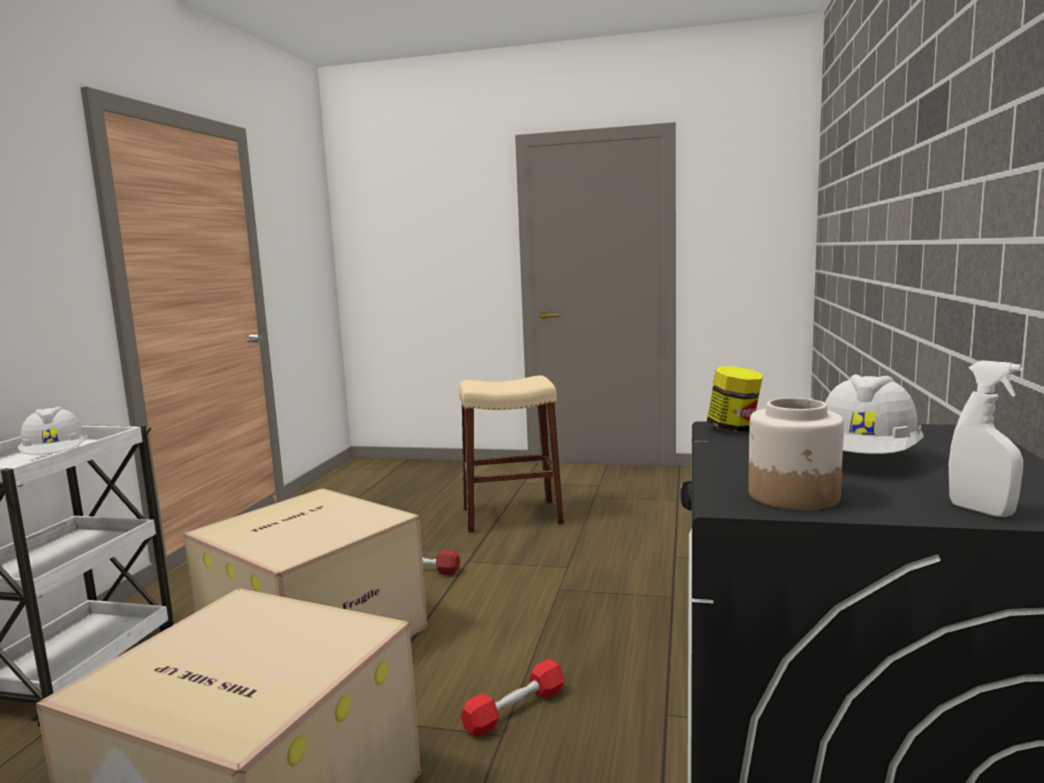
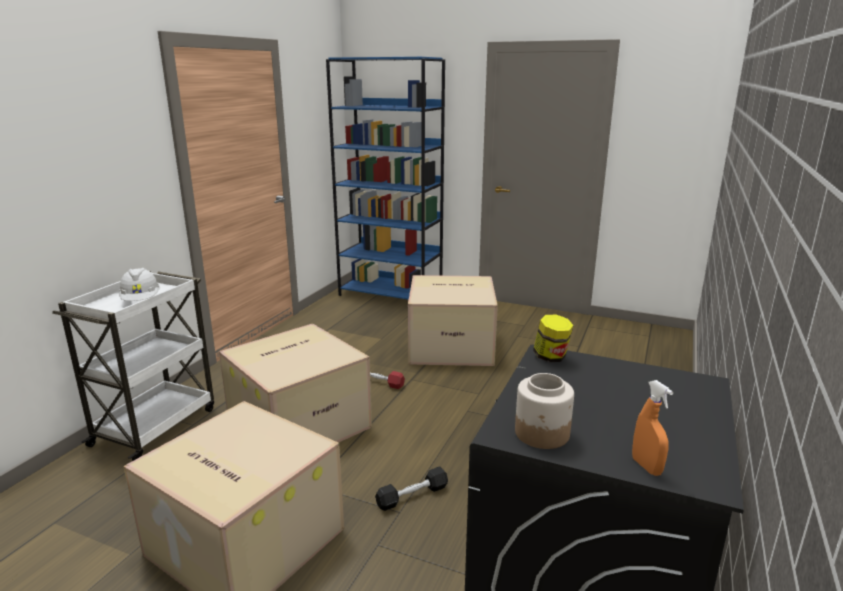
camera: 10 degrees right, 10 degrees up
(411, 469) = (391, 294): none -> blue bookcase
(512, 516) = (452, 345): beige stool -> cardboard box
(515, 709) = (412, 496): red dumbbell -> black dumbbell
(866, 459) = (614, 404): white hard hat -> none
(980, 510) = (646, 466): white spray bottle -> orange spray bottle

